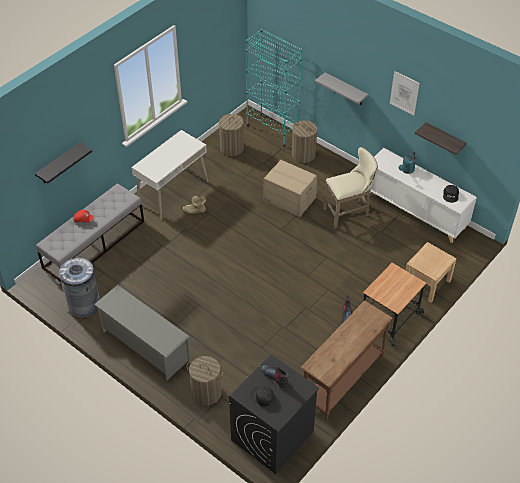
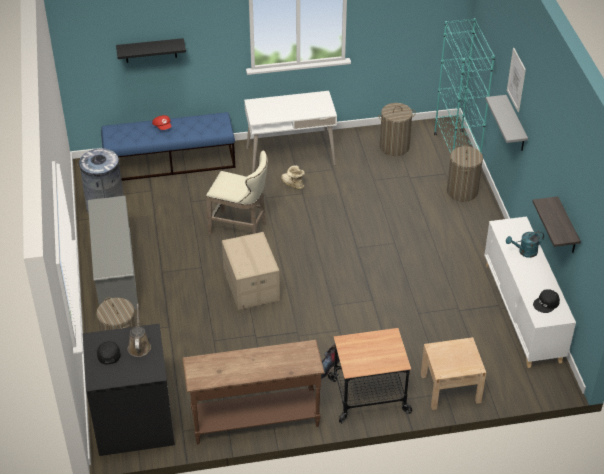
camera: 40 degrees right, 5 degrees down
(94, 244) = (170, 162): grey bench -> blue bench
(275, 377) = (139, 345): boot -> brown watering can
(289, 199) = (397, 225): cardboard box -> cardboard box (250, 286)
(348, 213) = (445, 272): beige stool -> beige stool (241, 228)
(404, 93) = (550, 148): picture -> picture (516, 80)

